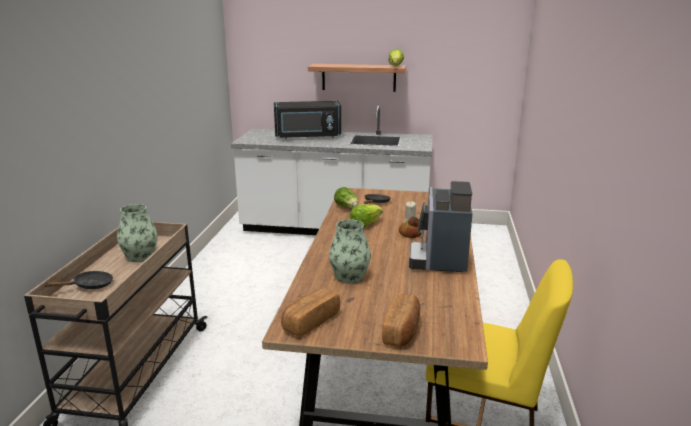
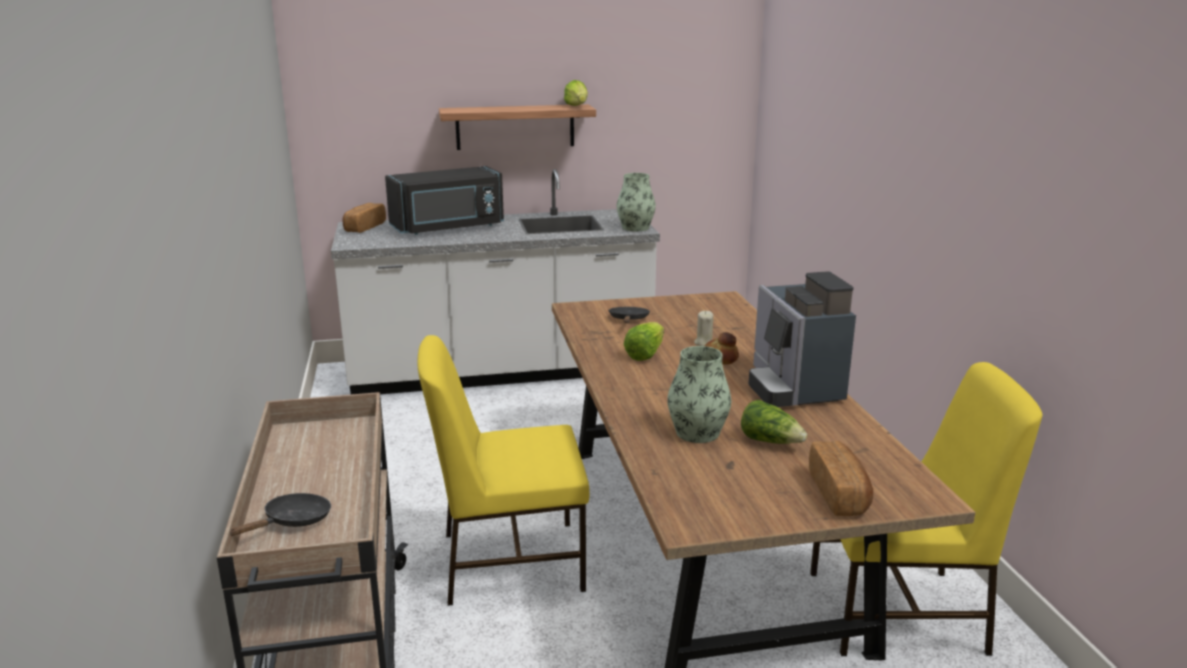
camera: 20 degrees left, 0 degrees up
(140, 256) = (331, 458): vase -> vase (635, 228)
(262, 339) = (509, 561): none -> yellow chair
(310, 322) = (707, 506): bread -> bread (364, 227)
(347, 207) = (593, 332): lettuce -> lettuce (770, 442)

